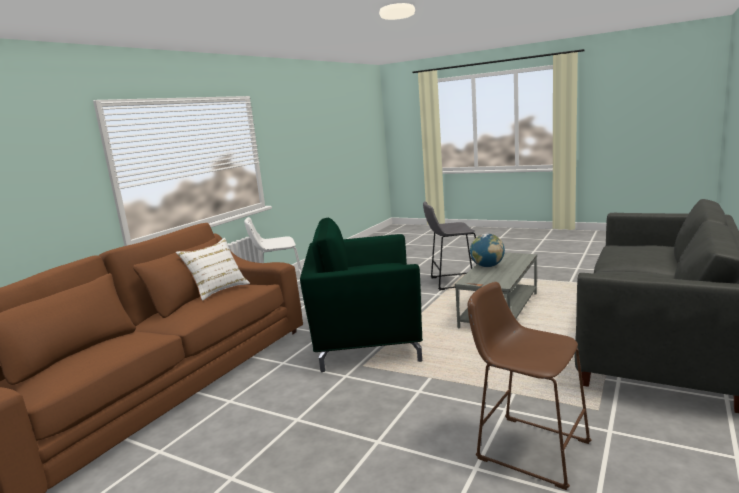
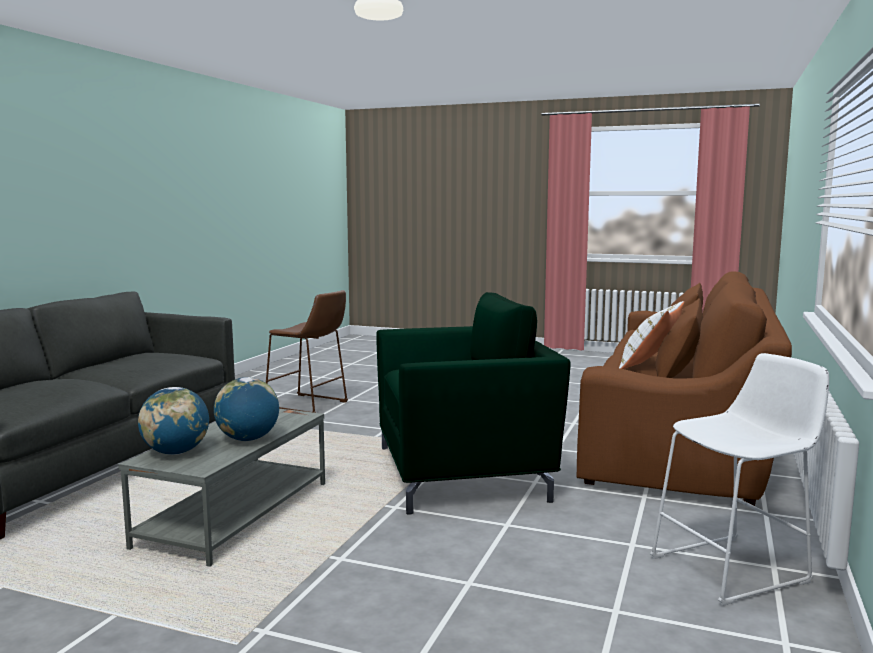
camera: 170 degrees right, 5 degrees down
(453, 282) = (286, 603): grey stool -> none
(516, 259) = (176, 452): none -> globe

